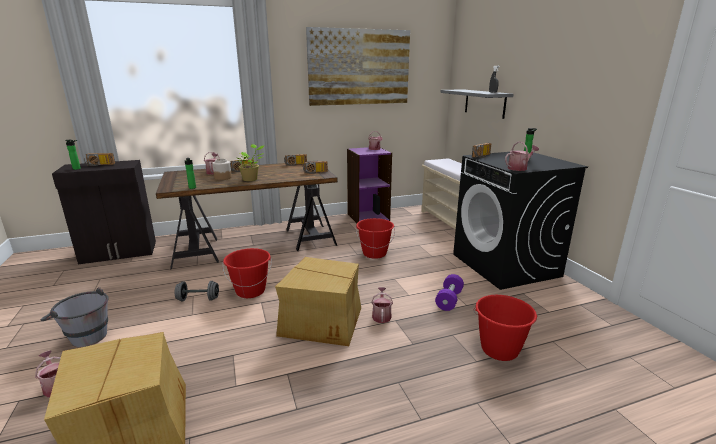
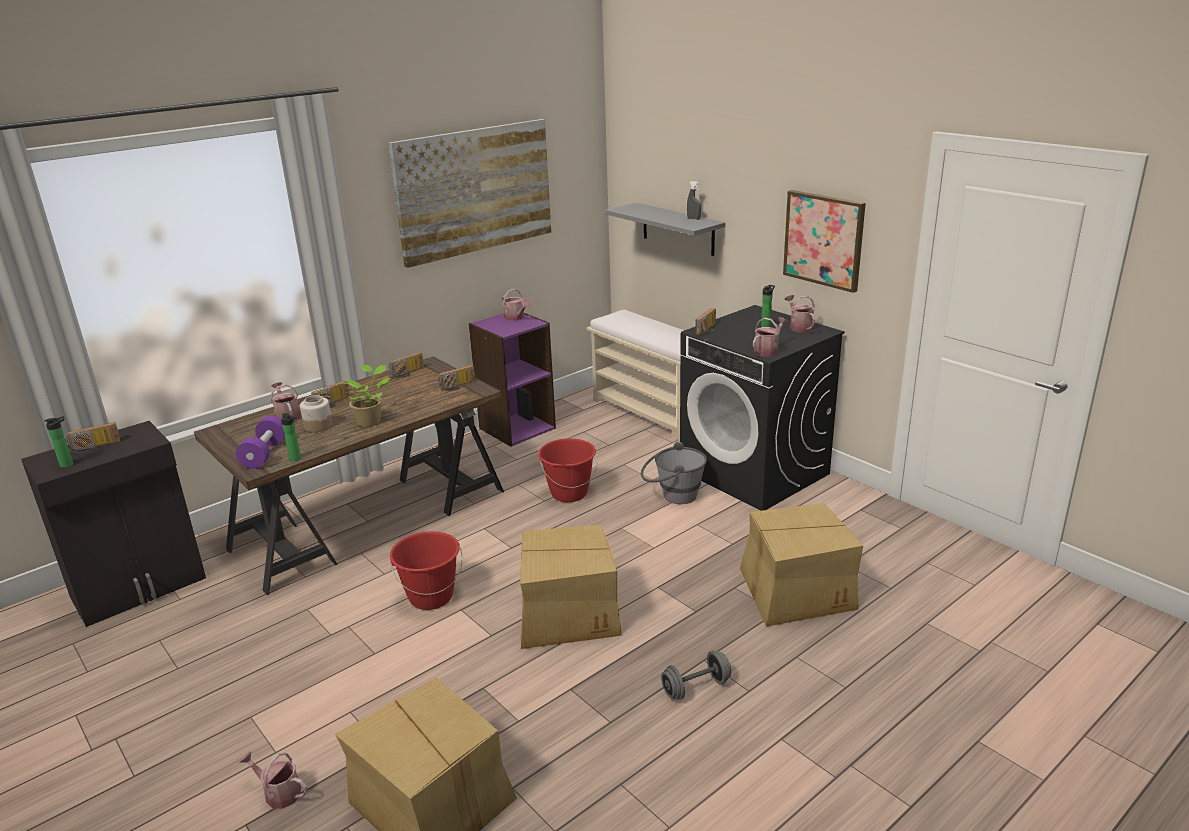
camera: 20 degrees left, 5 degrees up
(84, 336) = (240, 726): grey bucket -> grey bucket (672, 496)
(198, 299) = (362, 629): grey dumbbell -> grey dumbbell (696, 687)
(381, 315) = (636, 585): watering can -> watering can (799, 327)
(449, 300) = (708, 542): purple dumbbell -> purple dumbbell (265, 454)
(499, 350) = (794, 591): red bucket -> cardboard box
(581, 96) = (824, 240): none -> picture

